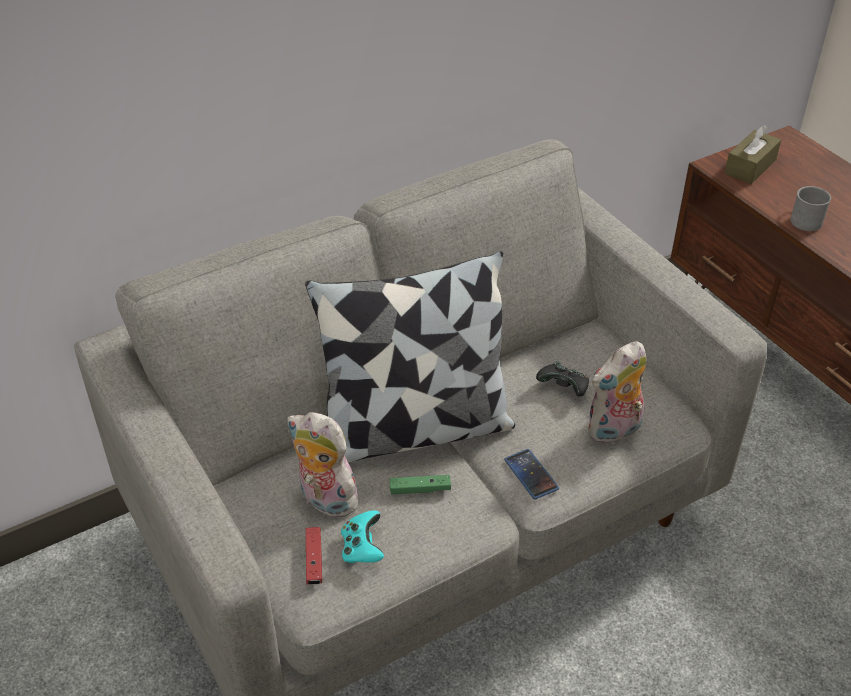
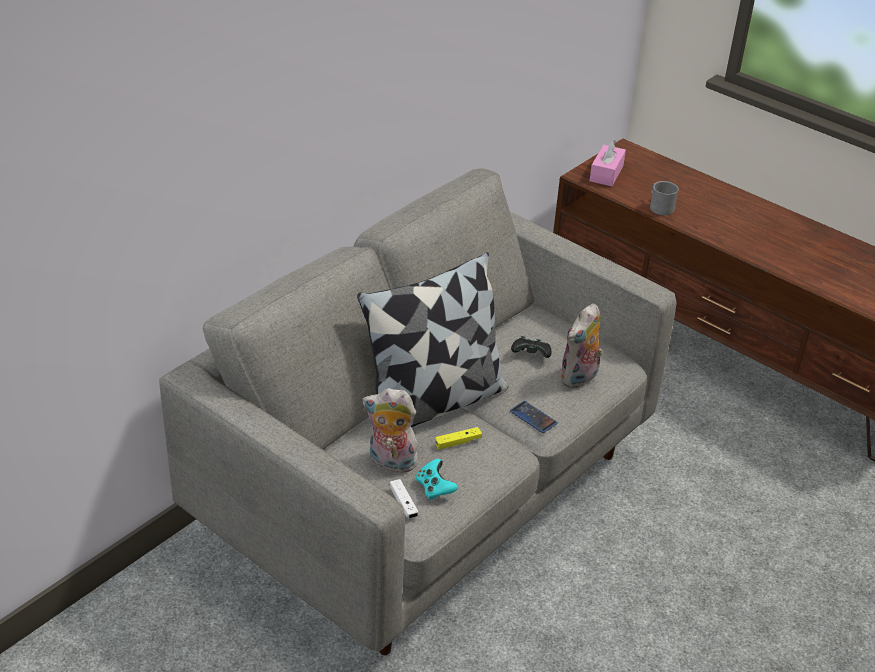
camera: 20 degrees left, 5 degrees down
(314, 561) = (403, 503): red game controller -> white game controller
(420, 489) = (458, 442): green game controller -> yellow game controller
(750, 166) = (606, 173): brown tissue box -> pink tissue box

